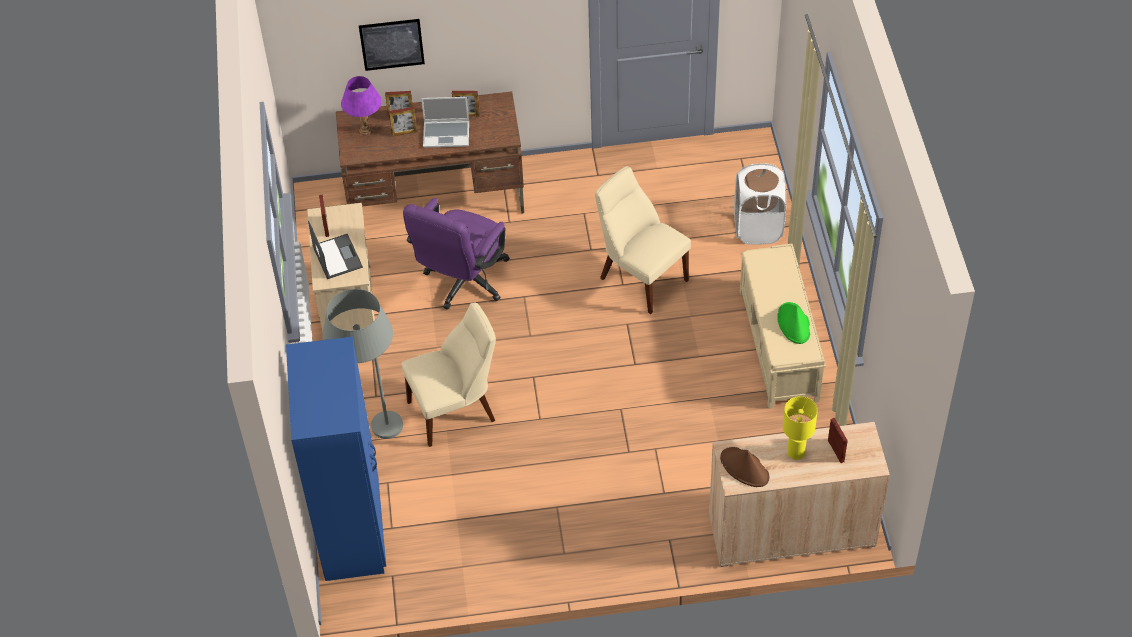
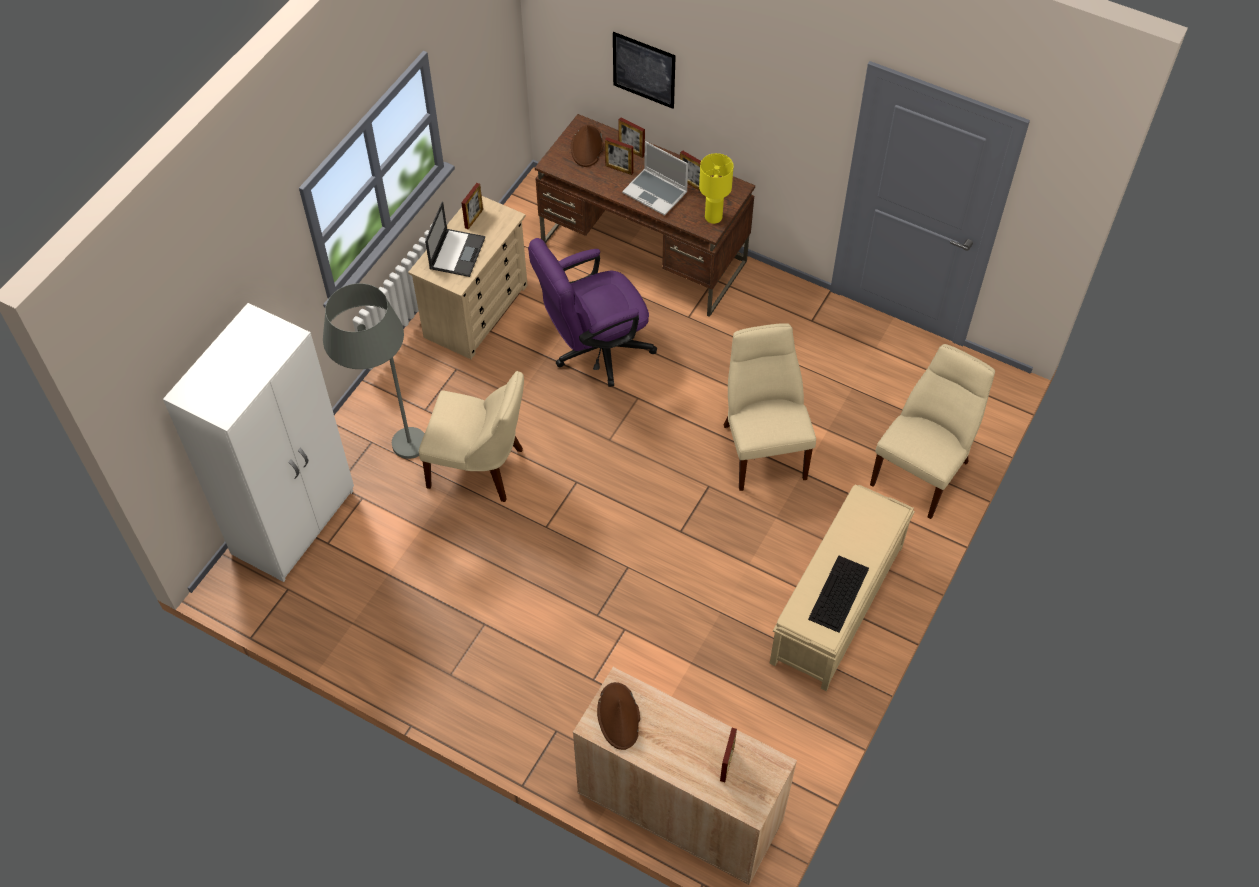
camera: 35 degrees right, 5 degrees up
(353, 529) = (295, 522): blue wardrobe -> white wardrobe
(366, 130) = (587, 147): purple table lamp -> brown hat
(758, 228) = (923, 470): white laundry basket -> beige chair
(794, 324) = (838, 594): green hat -> keyboard
(795, 453) = (684, 736): yellow table lamp -> yellow table lamp (713, 217)

